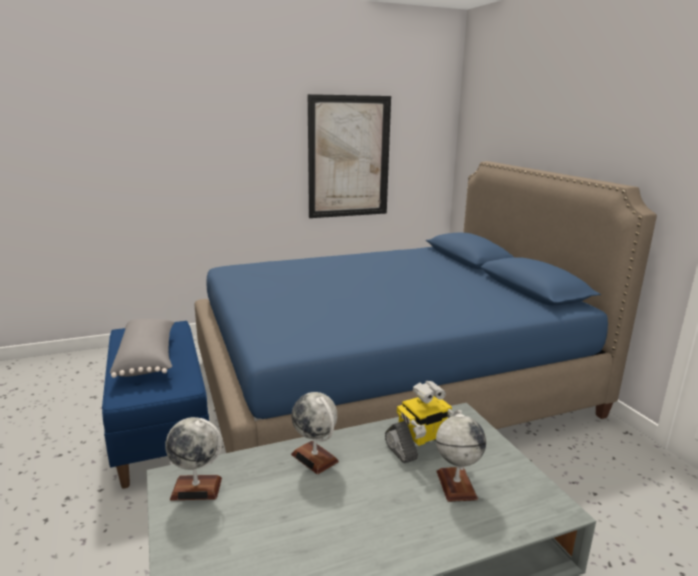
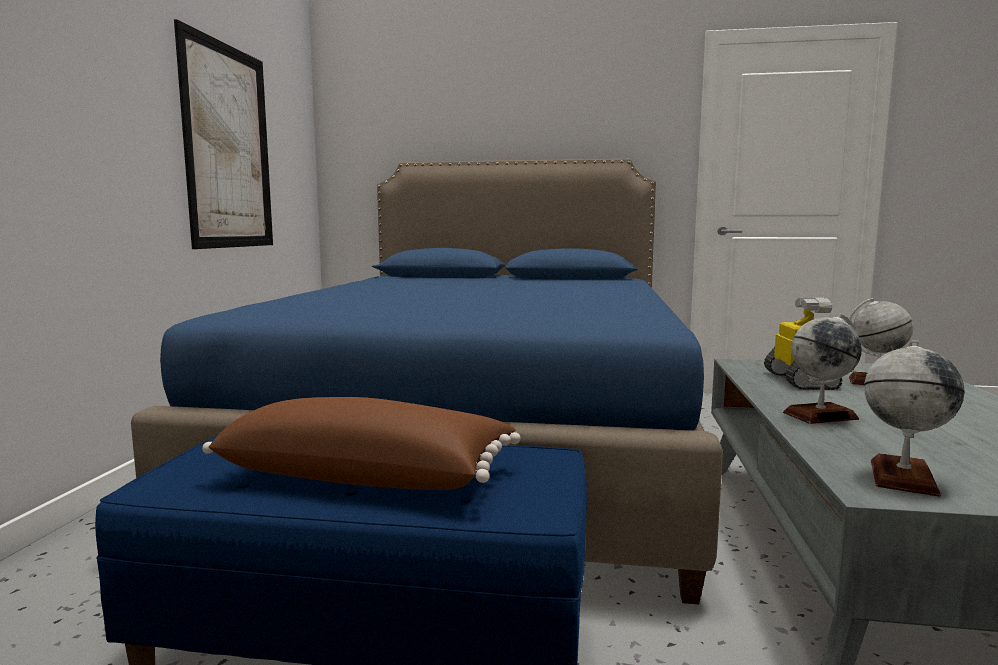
camera: 60 degrees left, 10 degrees down
(148, 359) = (368, 475): grey pillow -> brown pillow

